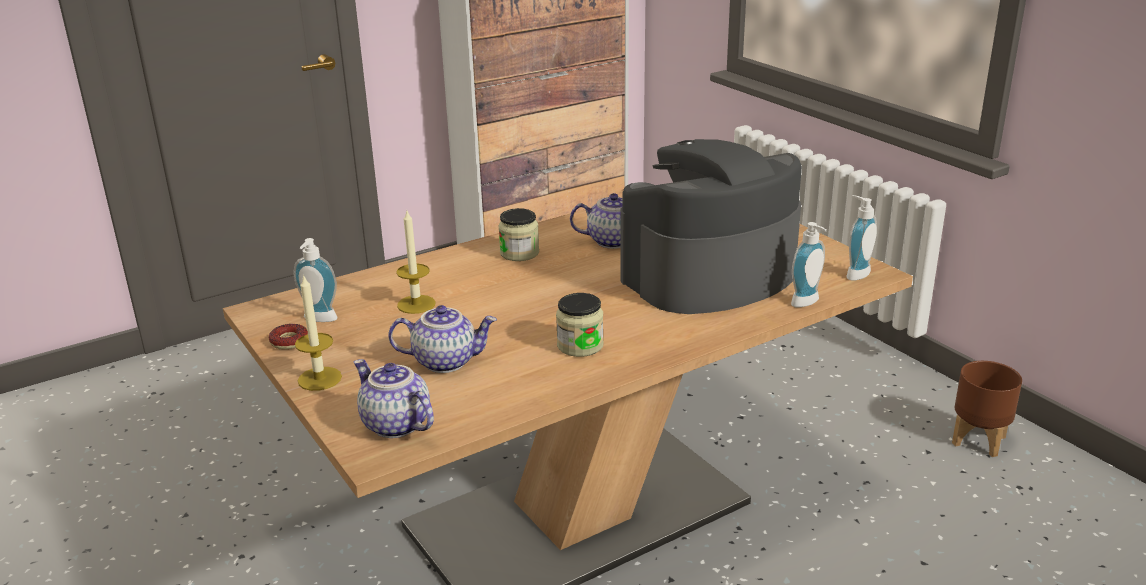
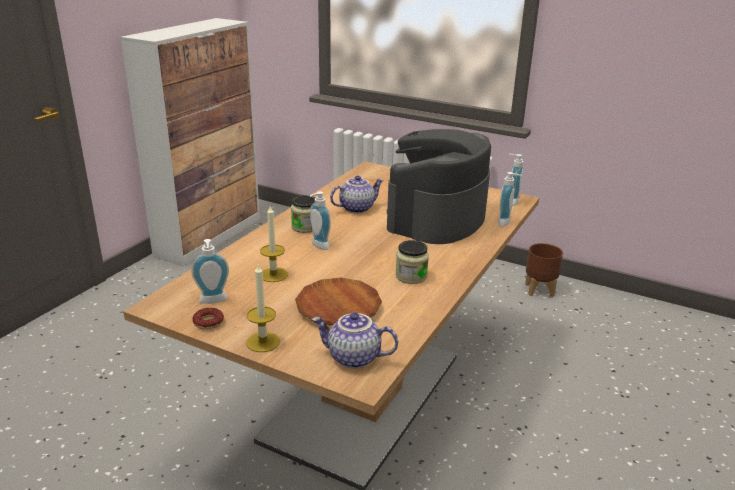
camera: 30 degrees left, 0 degrees up
(446, 361) = (338, 307): teapot -> brown plate
(507, 281) = (318, 246): none -> soap dispenser

